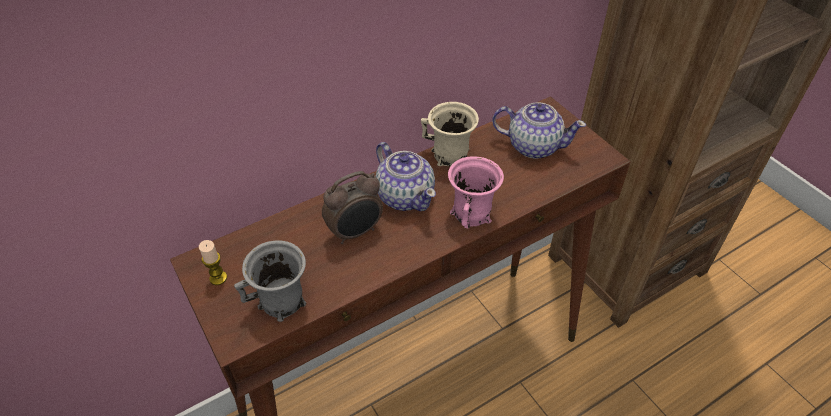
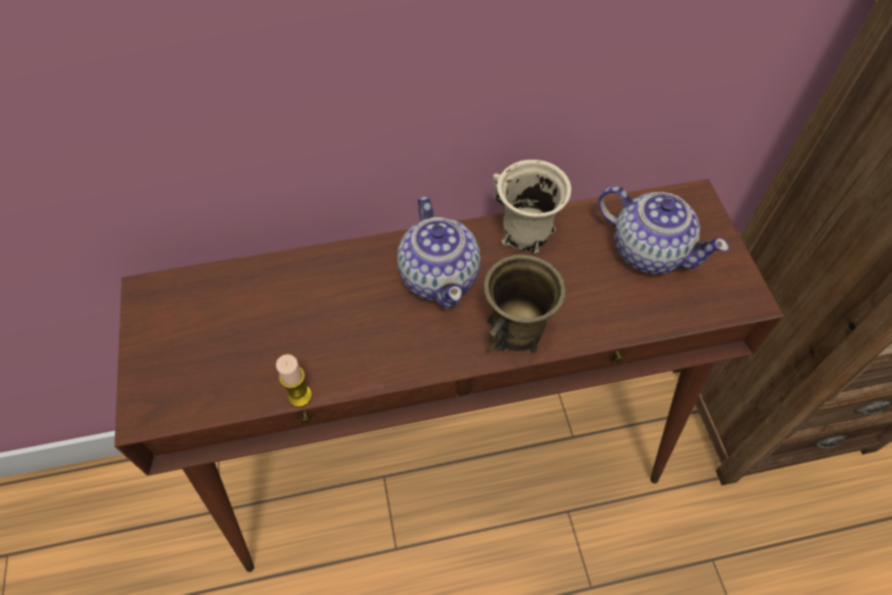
camera: 20 degrees right, 10 degrees up
(218, 278) = (163, 322): candle -> candle (300, 396)
(282, 301) = (223, 380): grey mug -> none
(355, 232) = (353, 310): alarm clock -> none
(472, 213) = (517, 329): pink mug -> brown mug

